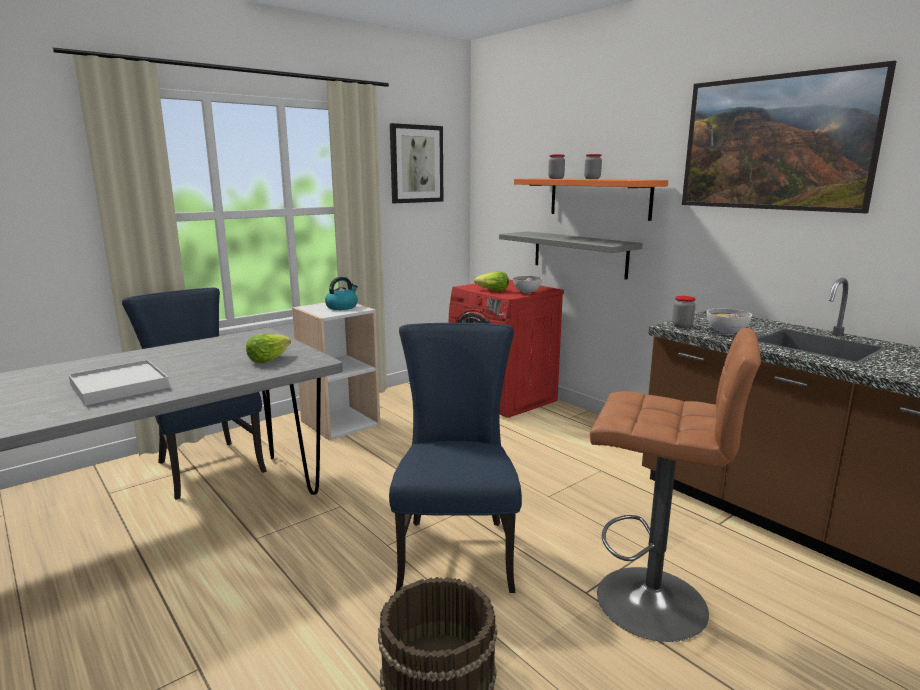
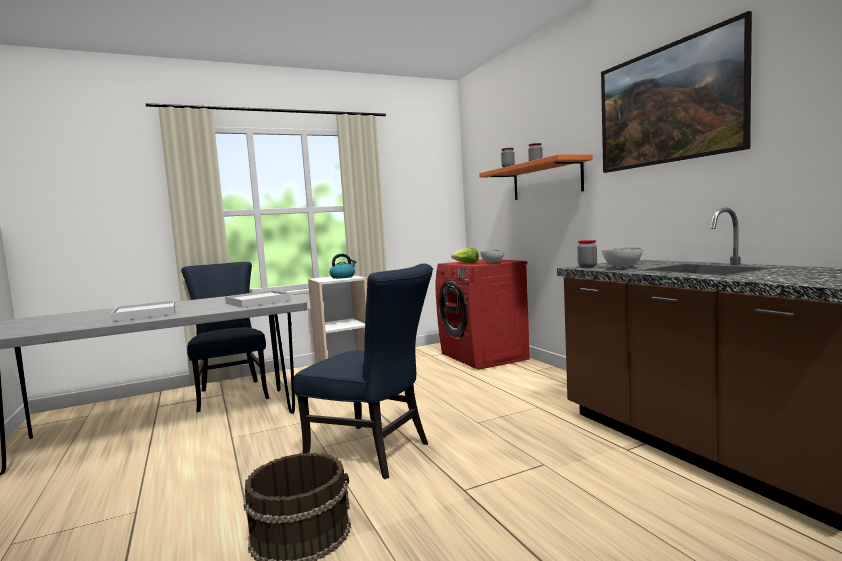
camera: 15 degrees right, 10 degrees down
(268, 359) = (257, 302): lettuce -> white tray
(416, 164) = (414, 173): picture -> none
(456, 548) = (375, 452): blue chair -> blue chair turned 105 degrees clockwise
(579, 254) = (536, 229): grey shelf -> none
(652, 603) = (520, 503): brown stool -> none

